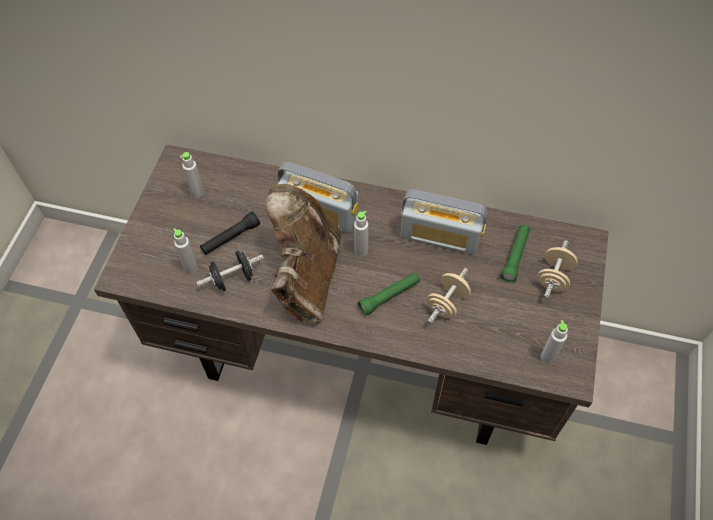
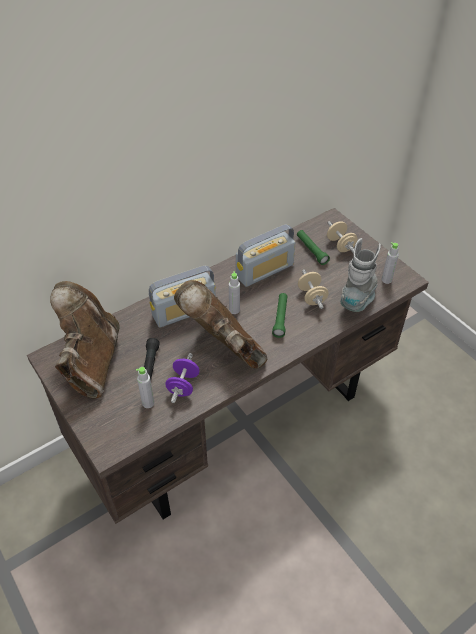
camera: 50 degrees left, 10 degrees down
(197, 193) = (91, 362): grey bottle -> brown boot
(233, 279) = (183, 385): black dumbbell -> purple dumbbell
(492, 347) = (359, 297): none -> grey boot

